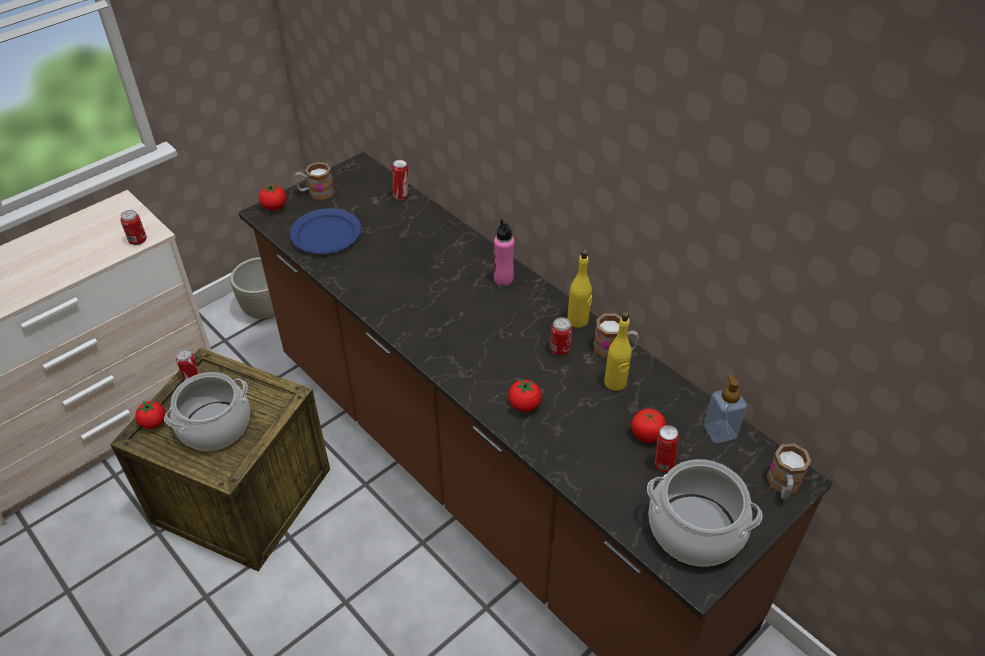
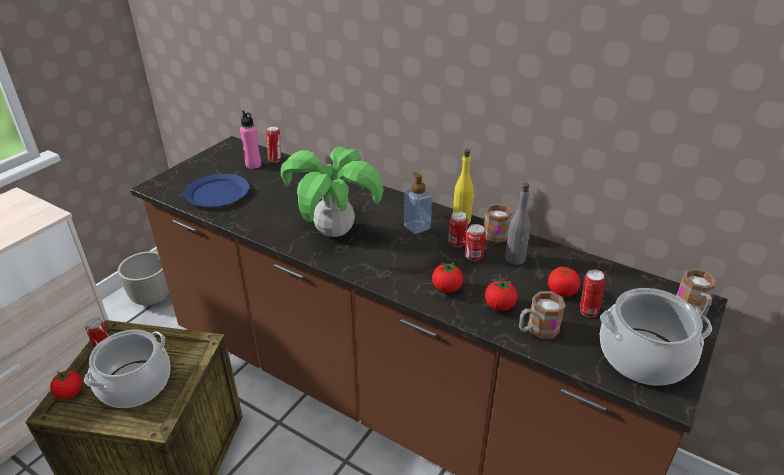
camera: 15 degrees left, 10 degrees down
(138, 240) = (34, 222): can -> can (473, 256)
(274, 207) = (163, 181): tomato -> tomato (499, 306)
(316, 193) = (199, 167): mug -> mug (537, 330)
(433, 309) = (335, 232): none -> potted plant
(503, 279) = (386, 202): pink bottle -> pink bottle (253, 165)
(615, 383) = (515, 259): yellow bottle -> grey bottle
(720, 432) = (619, 279): soap dispenser -> soap dispenser (417, 227)

